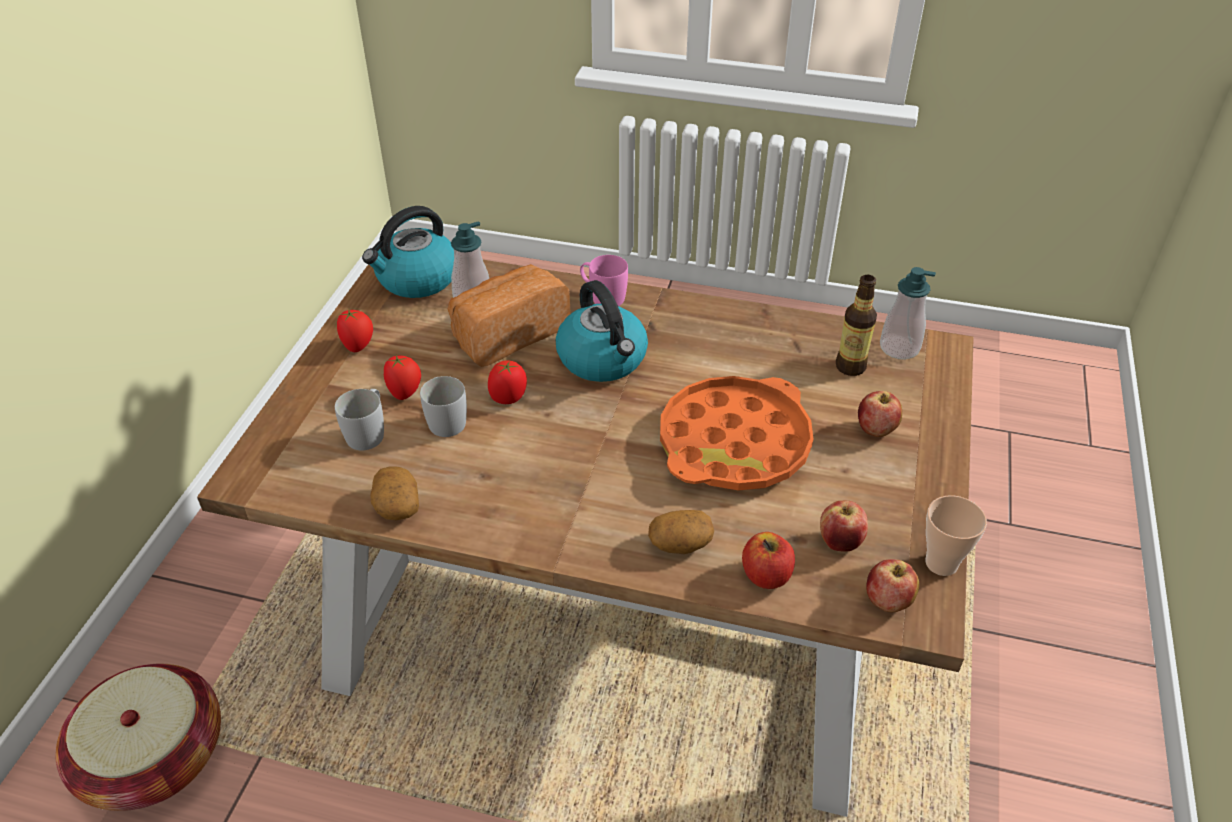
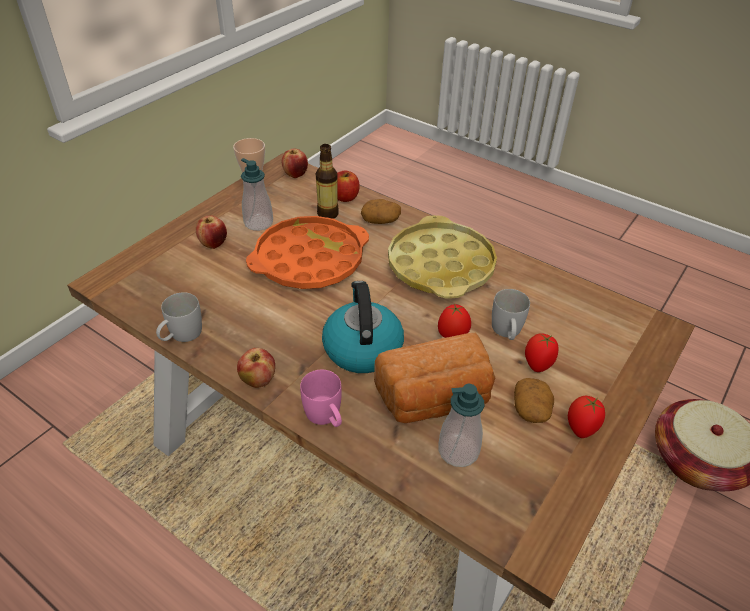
camera: 160 degrees left, 0 degrees up
(368, 432) = (569, 338): white mug -> white mug (181, 336)
(396, 505) = (548, 282): potato -> potato (531, 410)
(416, 279) = (515, 508): kettle -> none
(555, 487) = (441, 266): none -> yellow tray
(840, 542) = (294, 200): apple -> apple (258, 380)
(850, 367) = (181, 287): bottle -> bottle (327, 214)
(899, 348) = (131, 290): soap dispenser -> soap dispenser (258, 223)

